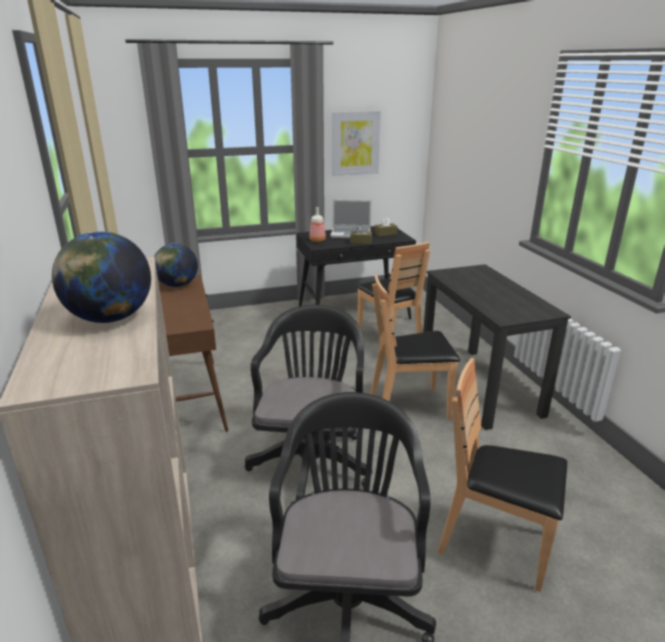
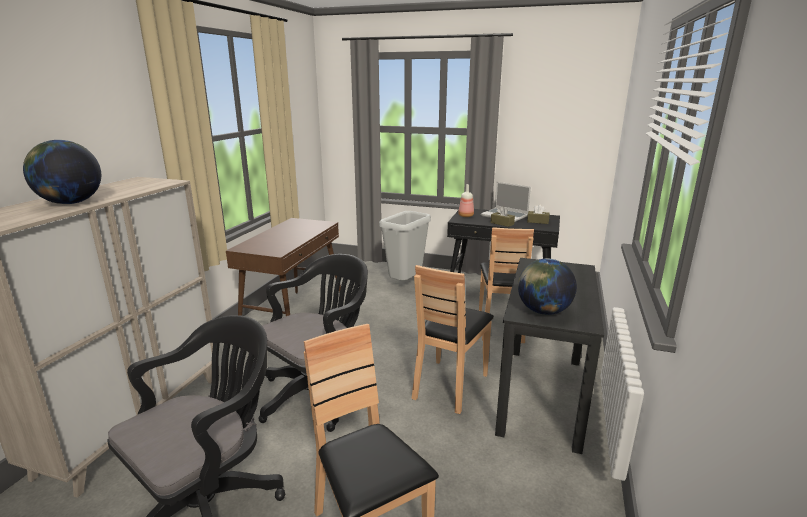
camera: 35 degrees right, 5 degrees down
(177, 285) = (310, 225): globe -> globe (543, 311)
(257, 328) = (405, 284): none -> grey trash can
(355, 143) = (534, 131): picture -> none
(410, 406) = (449, 385): brown chair -> brown chair turned 90 degrees counterclockwise

